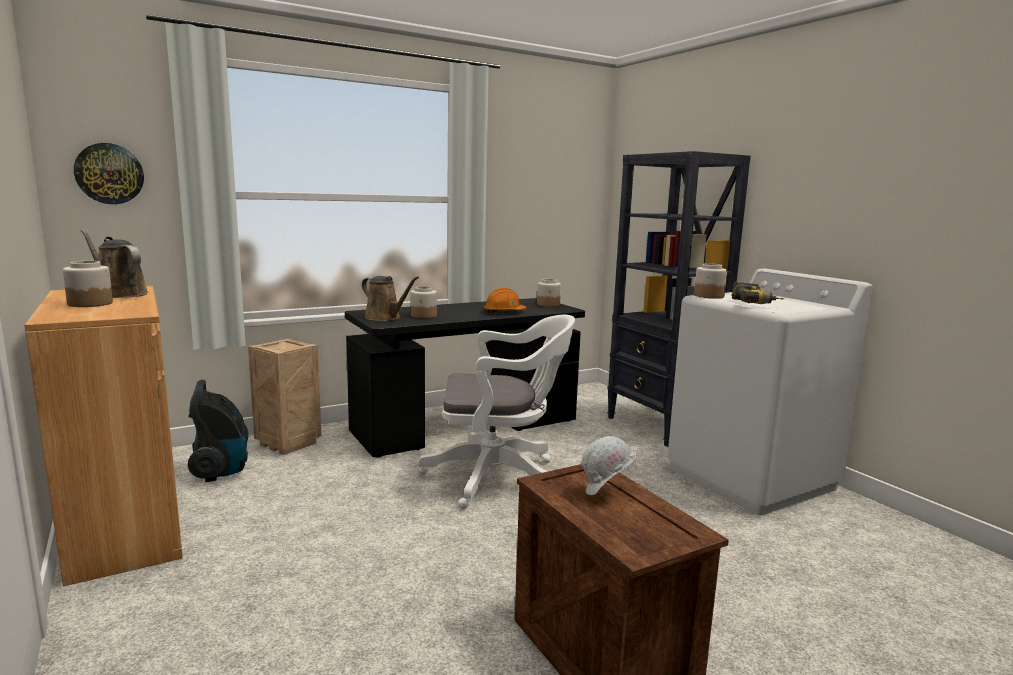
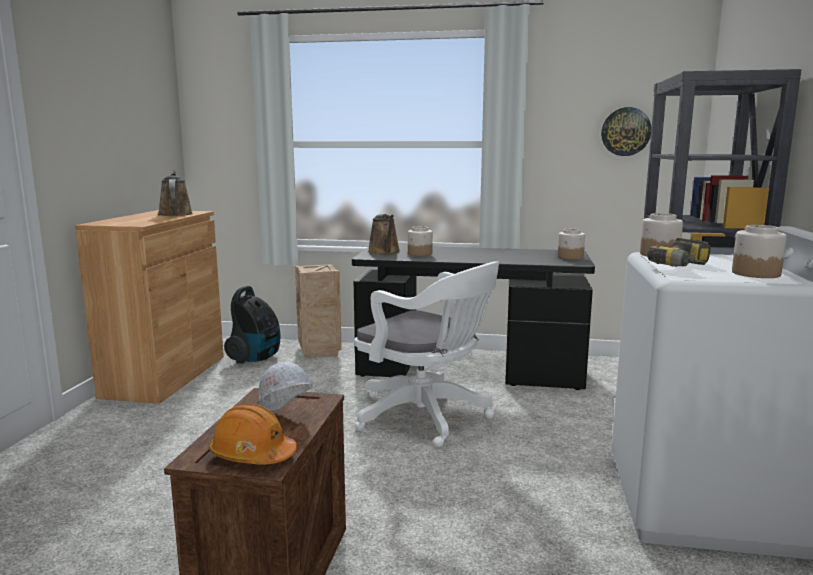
camera: 40 degrees right, 0 degrees up
(90, 303) = (141, 218): jar -> jar (755, 273)
(109, 174) = (220, 131): wall clock -> wall clock (625, 131)
(504, 312) = (501, 258): orange hard hat -> orange hard hat (252, 454)

